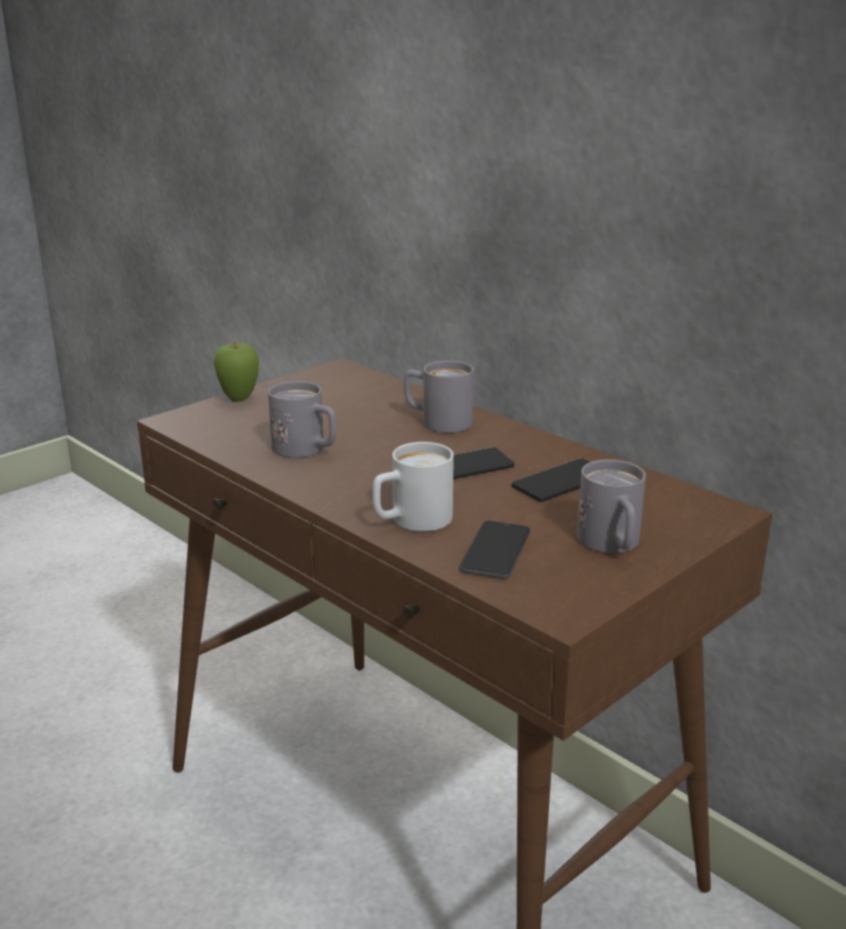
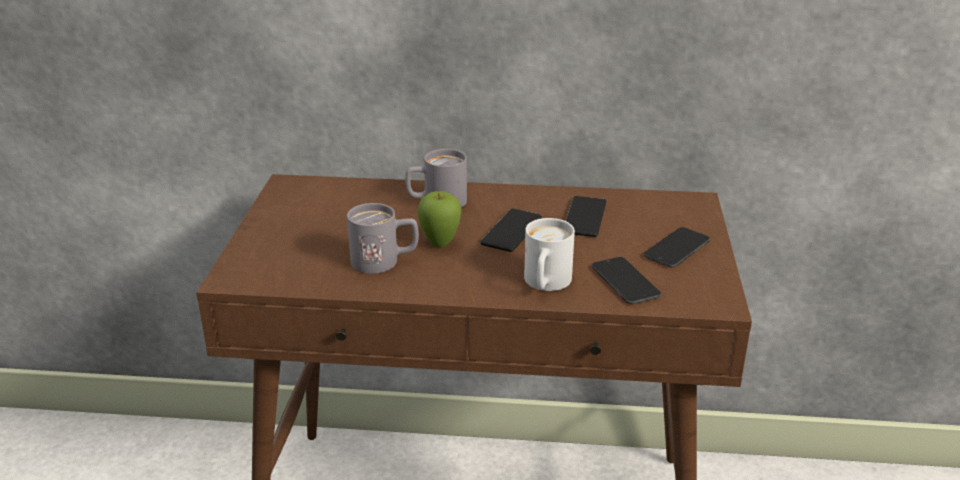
camera: 40 degrees left, 5 degrees up
(239, 399) = (254, 240): apple -> apple (440, 244)
(612, 545) = (677, 248): grey mug -> phone

